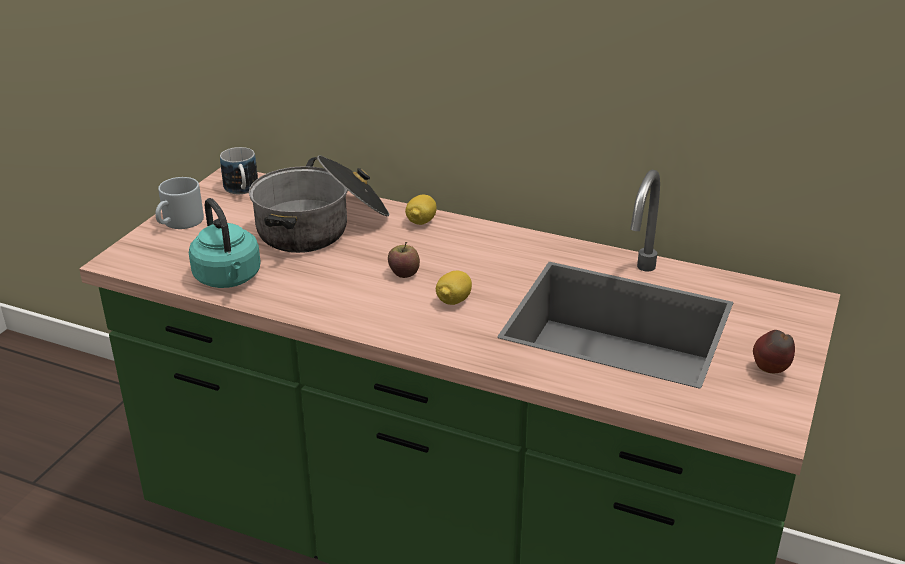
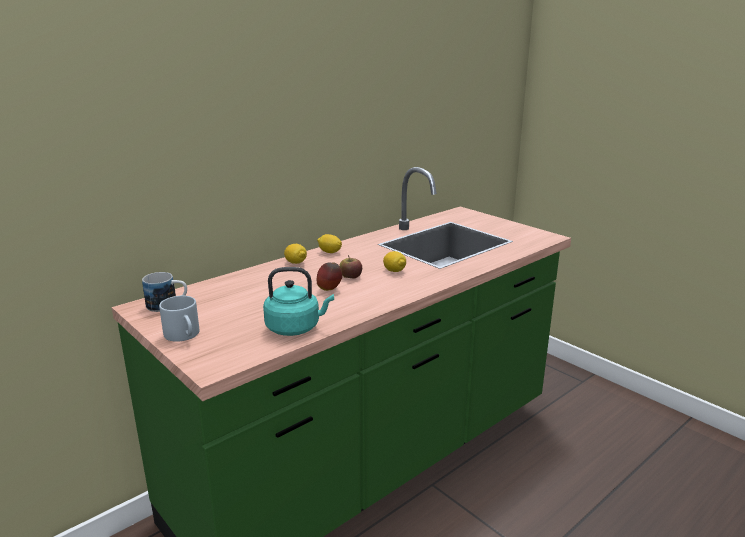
camera: 65 degrees left, 10 degrees down
(322, 227) = (263, 289): cooking pot -> none
(480, 234) = (329, 252): none -> lemon
(770, 371) = (508, 228): apple -> apple (329, 290)

